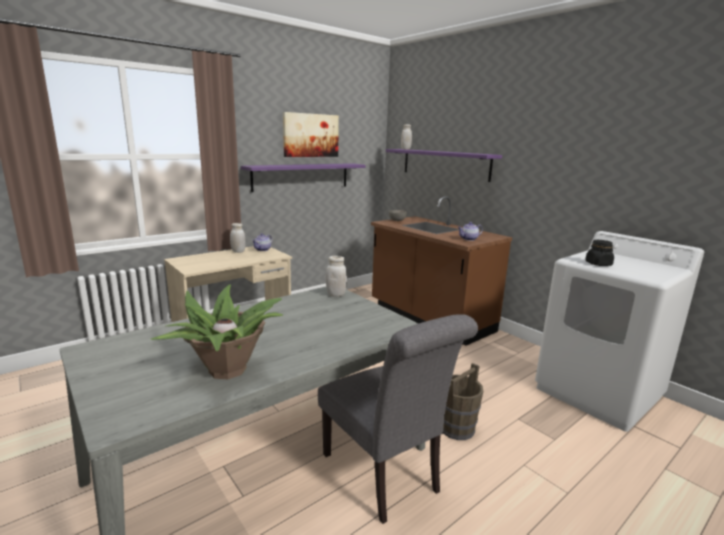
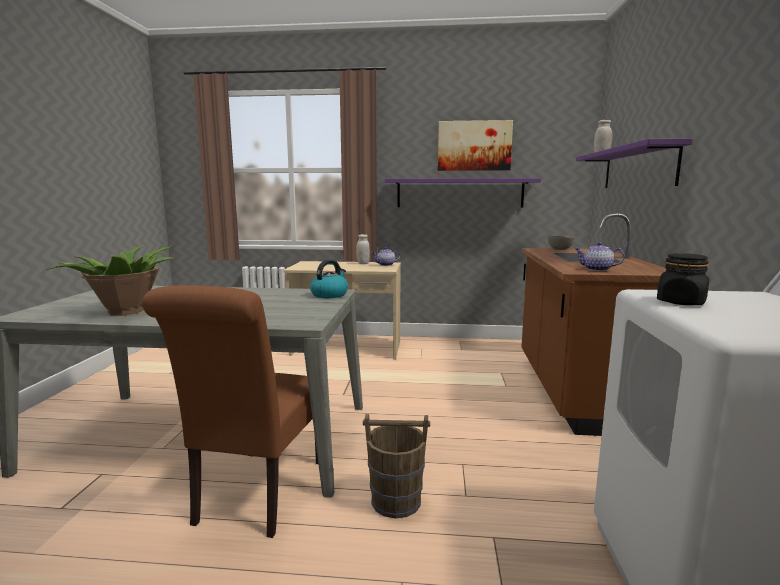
camera: 45 degrees right, 5 degrees down
(336, 294) = (329, 295): white jar -> kettle
(384, 476) = (257, 495): grey chair -> brown chair

